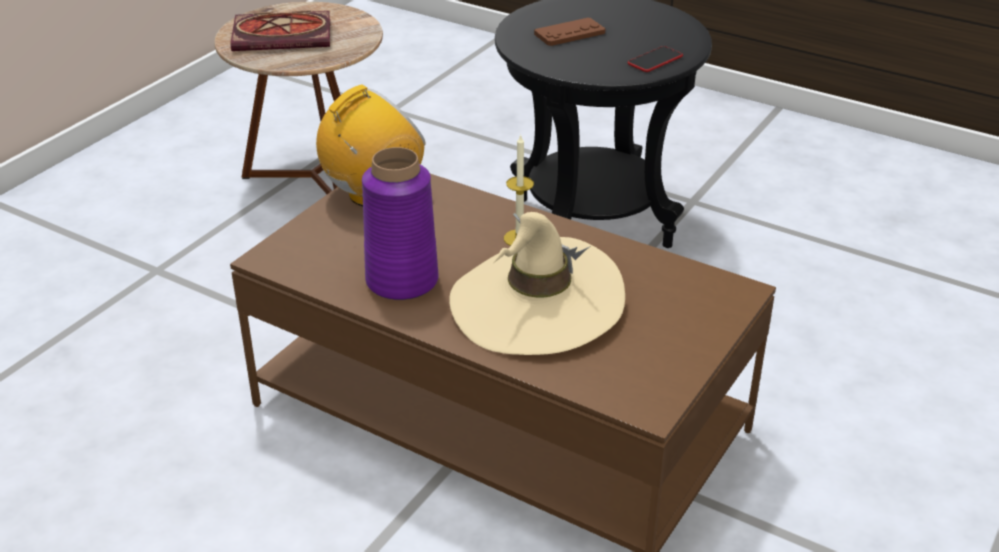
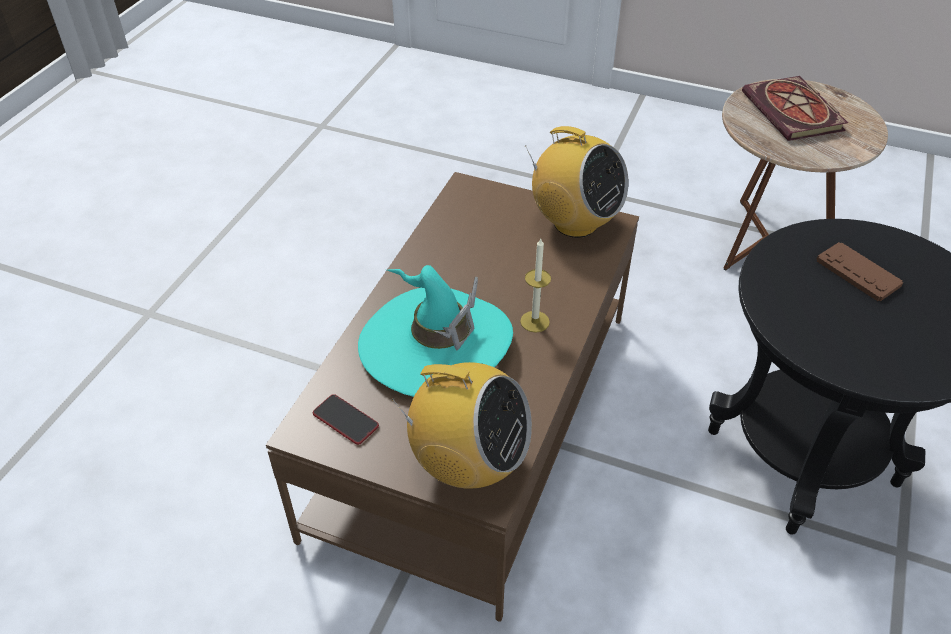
camera: 80 degrees right, 10 degrees up
(402, 281) = (452, 260): purple vase -> none
(536, 304) = (435, 344): beige hat -> turquoise hat
(655, 60) = (832, 349): phone -> phone (345, 420)
(703, 299) = (468, 464): none -> radio

